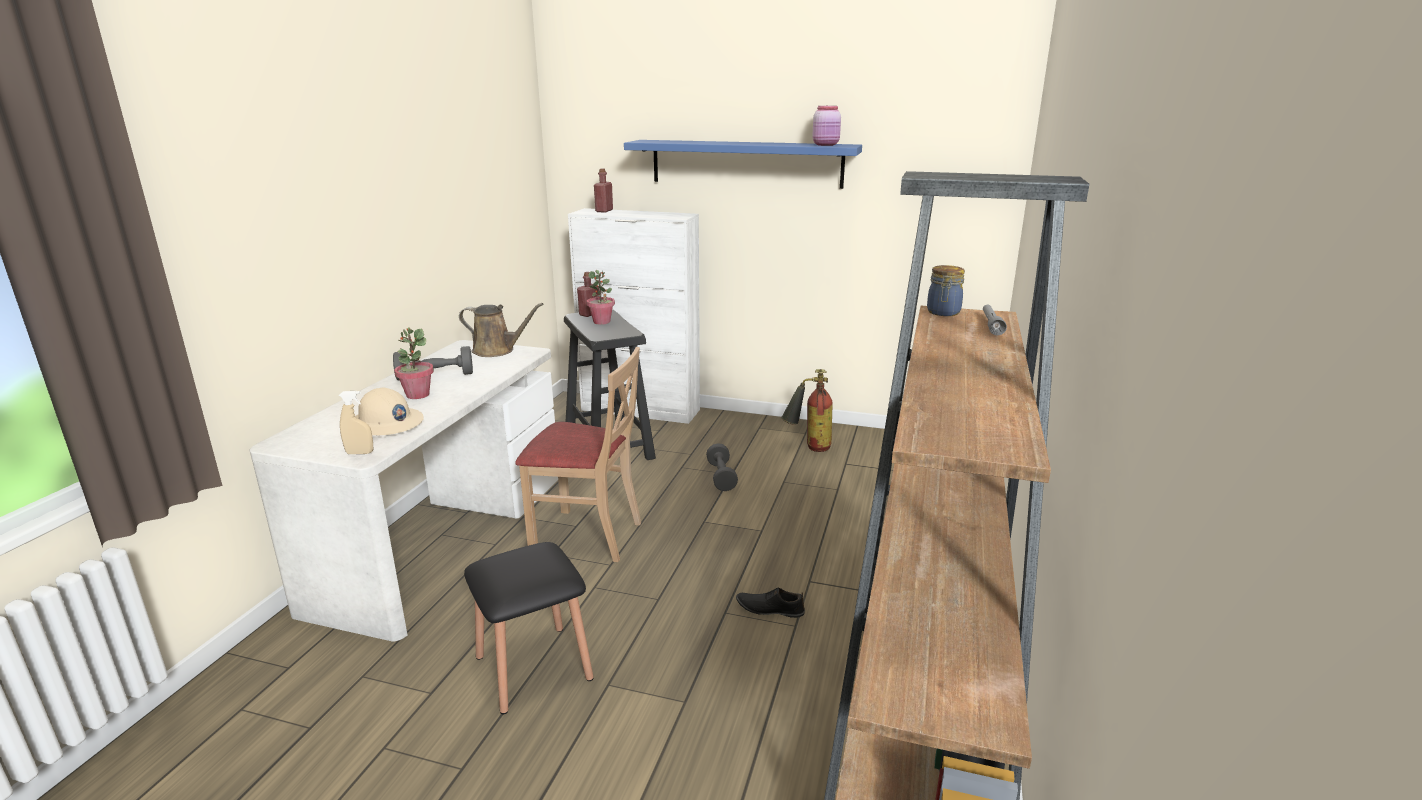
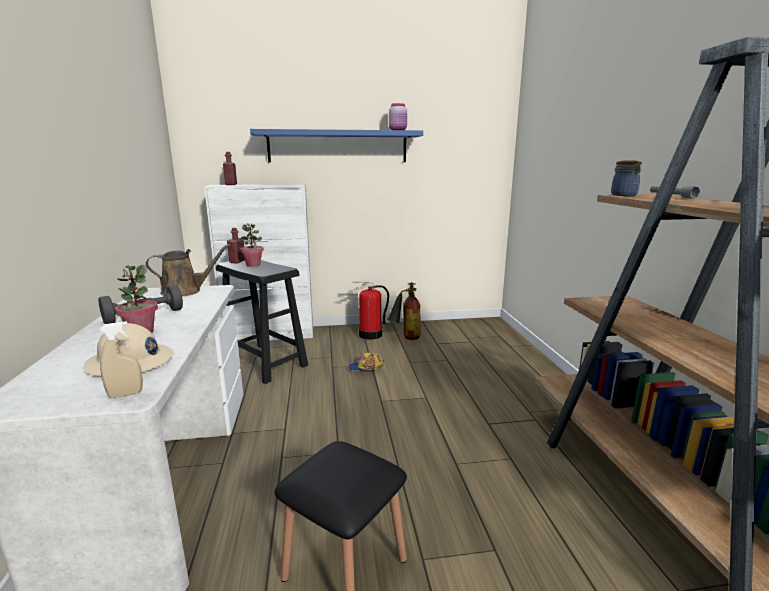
camera: 25 degrees left, 5 degrees down
(587, 536) = (301, 434): beige chair -> none
(721, 477) = (366, 368): grey dumbbell -> cap
(765, 433) = (370, 335): none -> fire extinguisher
(769, 608) = (483, 451): black shoe -> none

